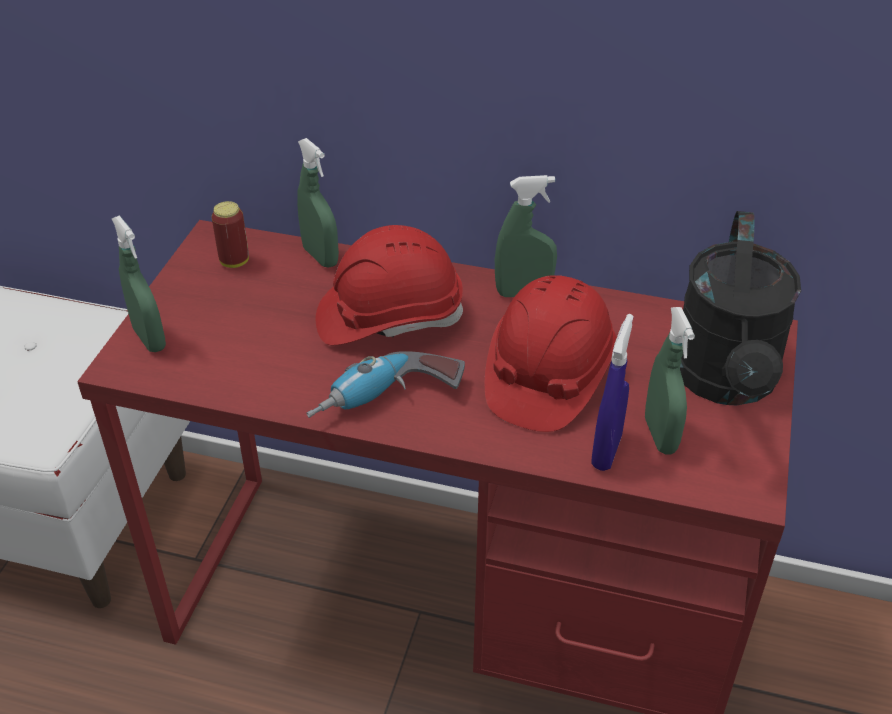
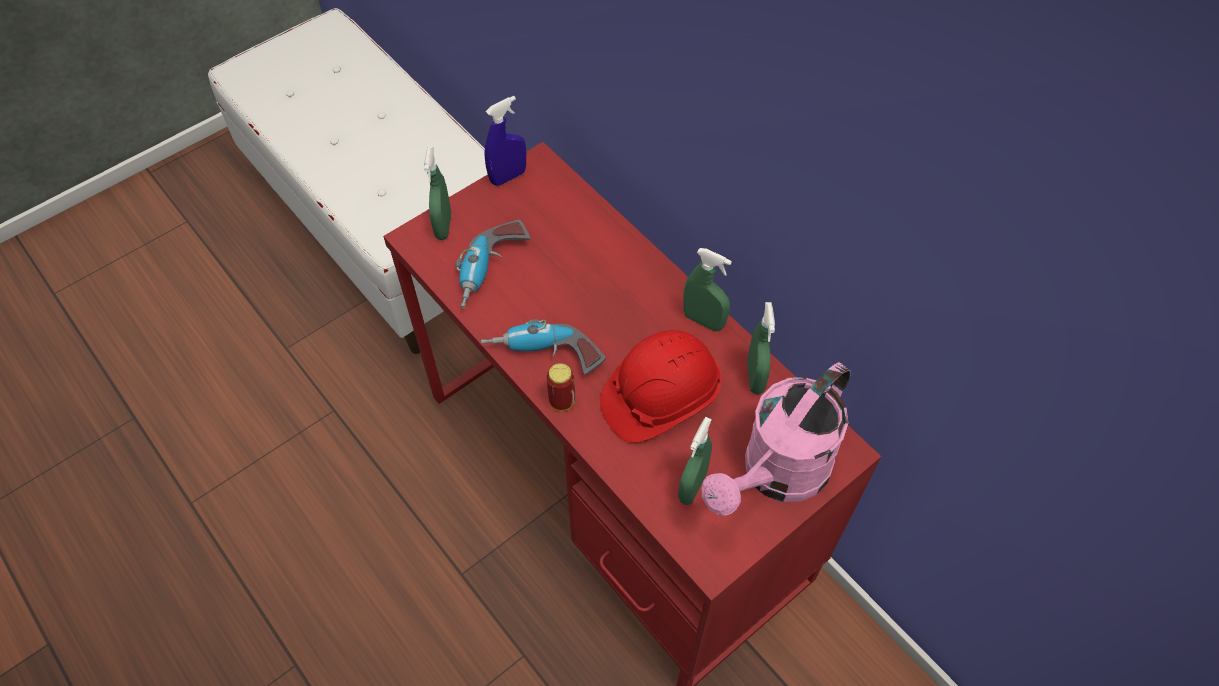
camera: 35 degrees right, 15 degrees up
(234, 261) = (537, 190): can -> can (562, 401)
(249, 354) = (491, 271): none -> power drill
(320, 257) = (594, 215): green spray bottle -> green spray bottle (755, 377)
(389, 317) = (598, 290): red hard hat -> none
(606, 451) = (647, 475): blue spray bottle -> blue spray bottle (508, 176)
(726, 383) = (776, 475): black watering can -> pink watering can

